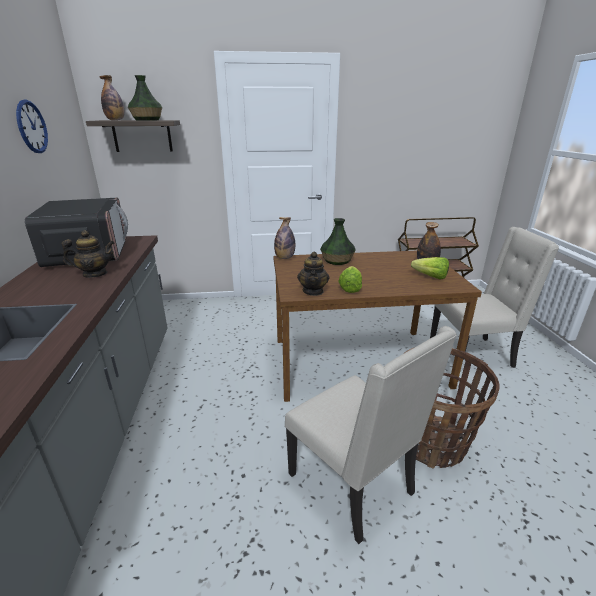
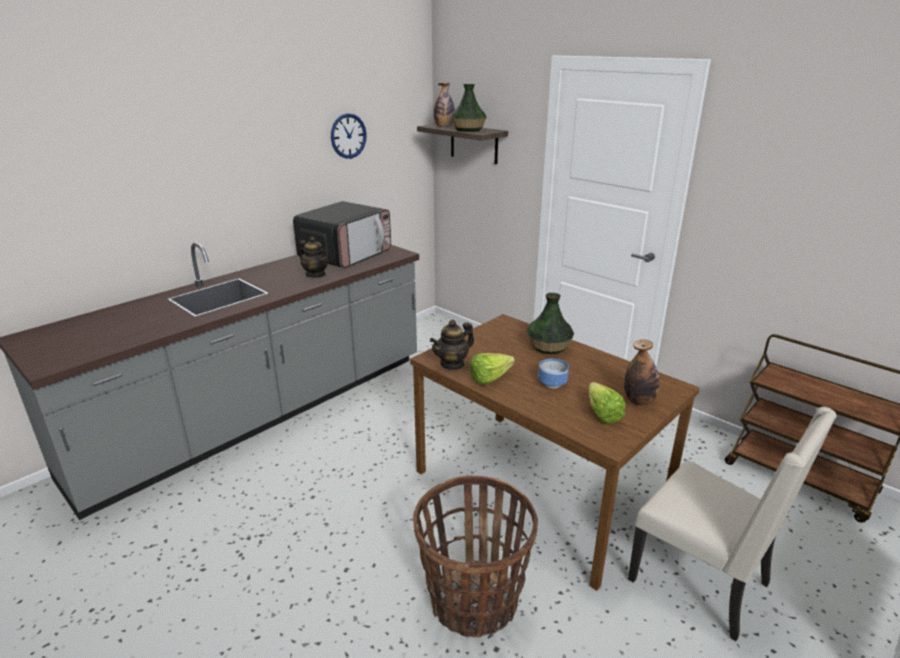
camera: 50 degrees right, 0 degrees up
(284, 258) = (506, 320): bottle -> none
(354, 484) = (361, 566): beige chair -> none
(380, 275) = (551, 383): none -> bowl

